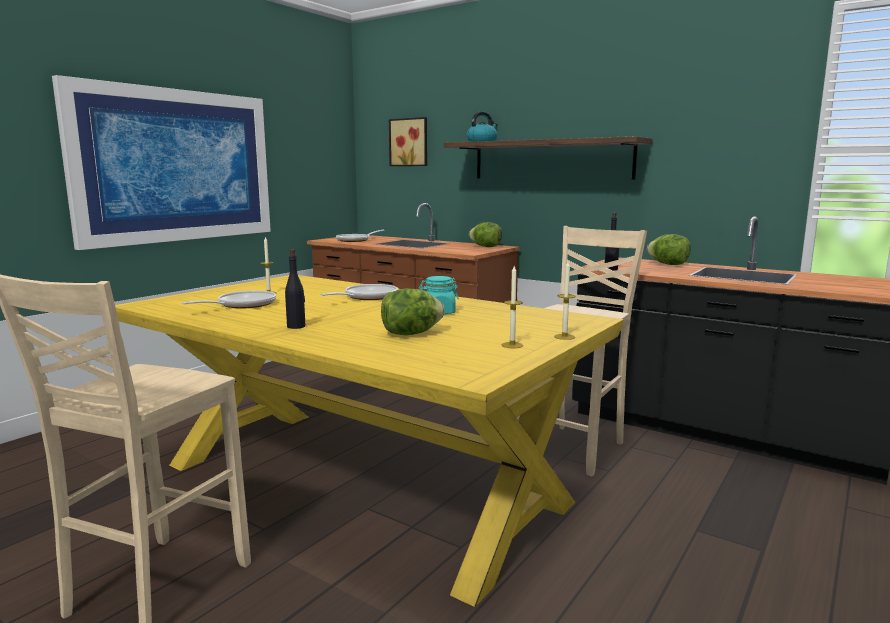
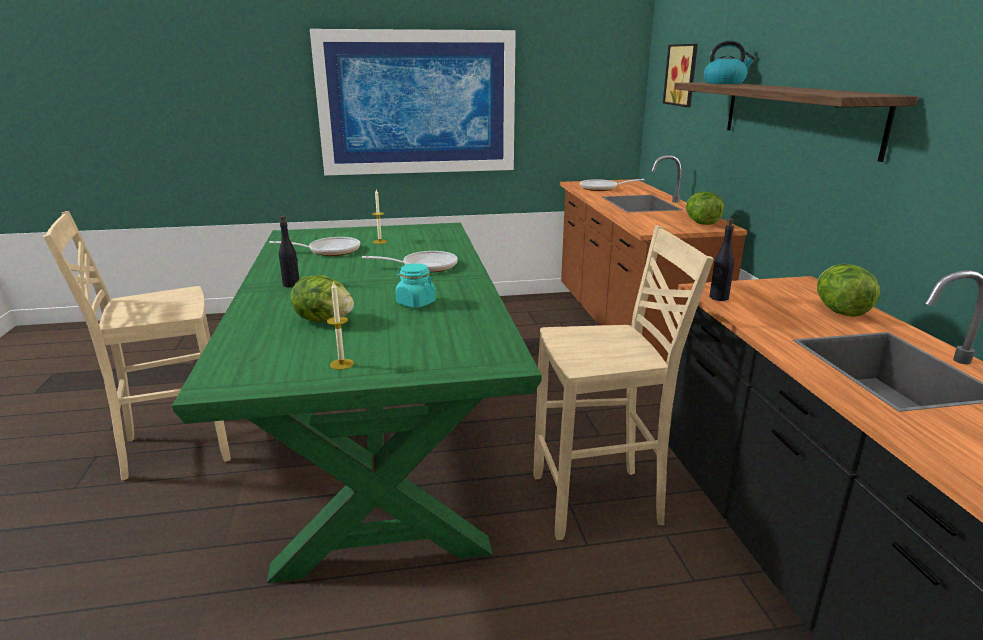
camera: 45 degrees right, 10 degrees up
(358, 482) = (379, 435): yellow dining table -> green dining table
(564, 337) = (408, 373): candle -> none

